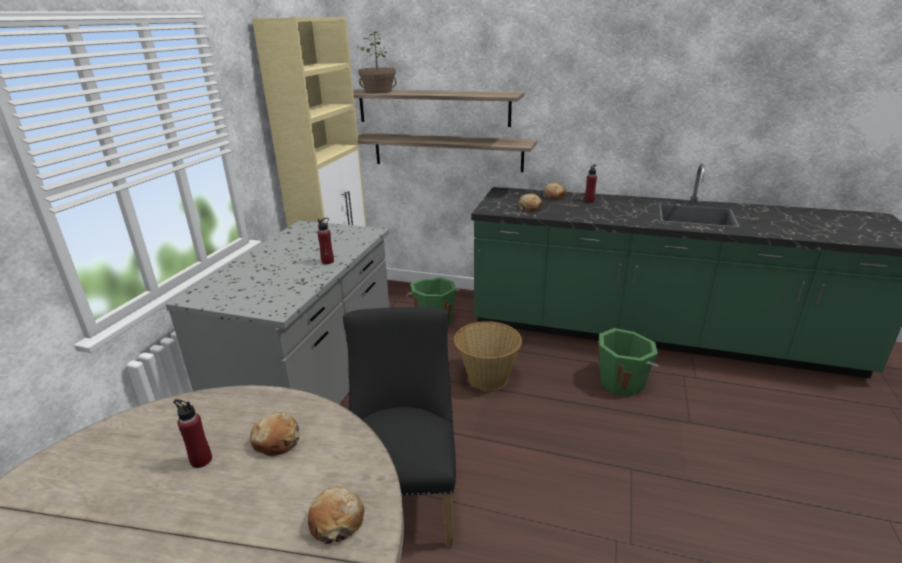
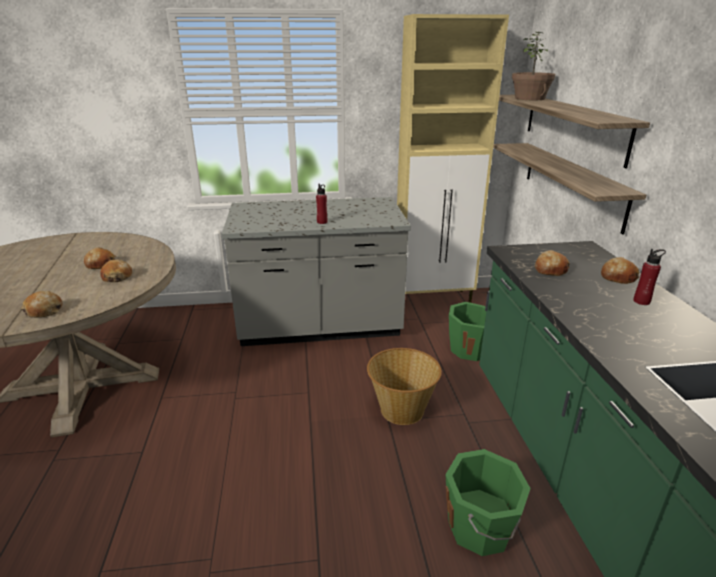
camera: 65 degrees right, 0 degrees up
(201, 460) = (101, 264): red bottle -> bread
(405, 496) = (228, 406): black chair -> none

